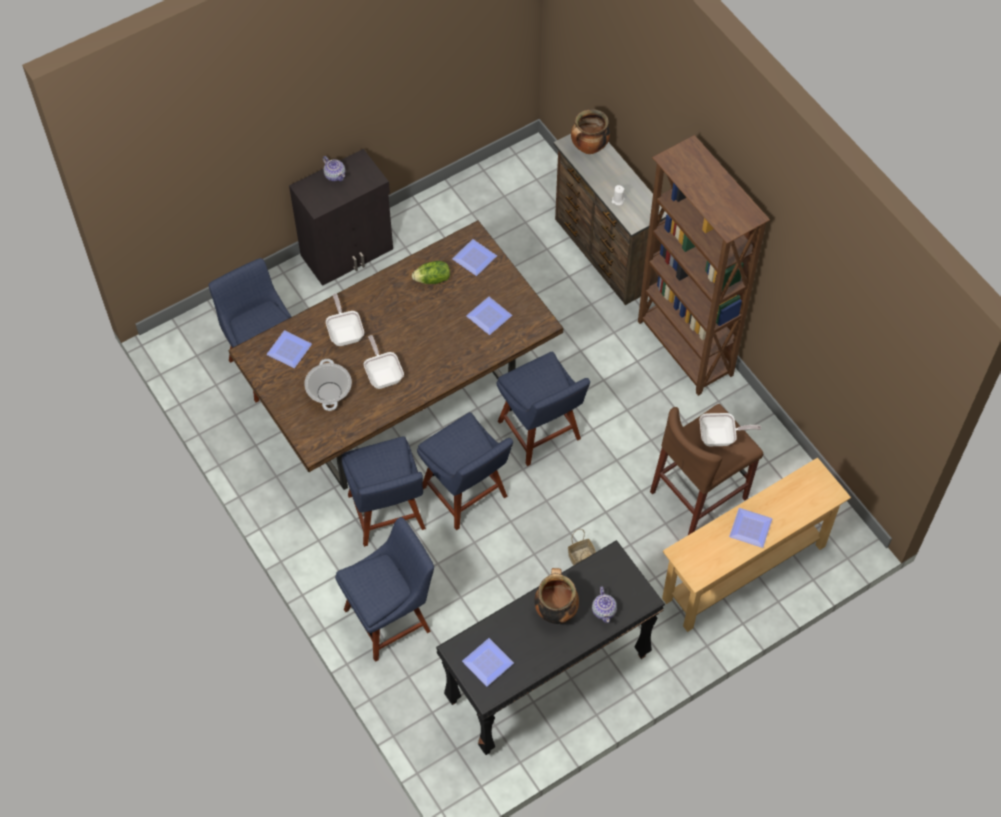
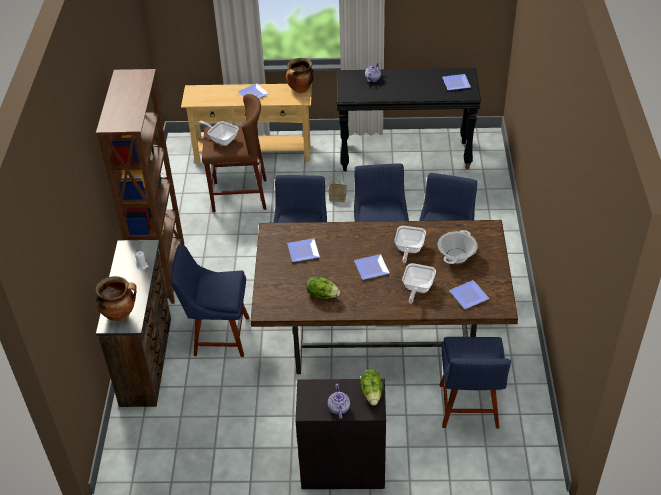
camera: 145 degrees left, 15 degrees down
(315, 201) = (372, 393): none -> lettuce
(391, 618) = (477, 218): blue chair -> blue chair (218, 336)
(474, 260) = (279, 293): plate -> plate (372, 267)
(555, 610) = (399, 88): cooking pot -> cooking pot (300, 89)

